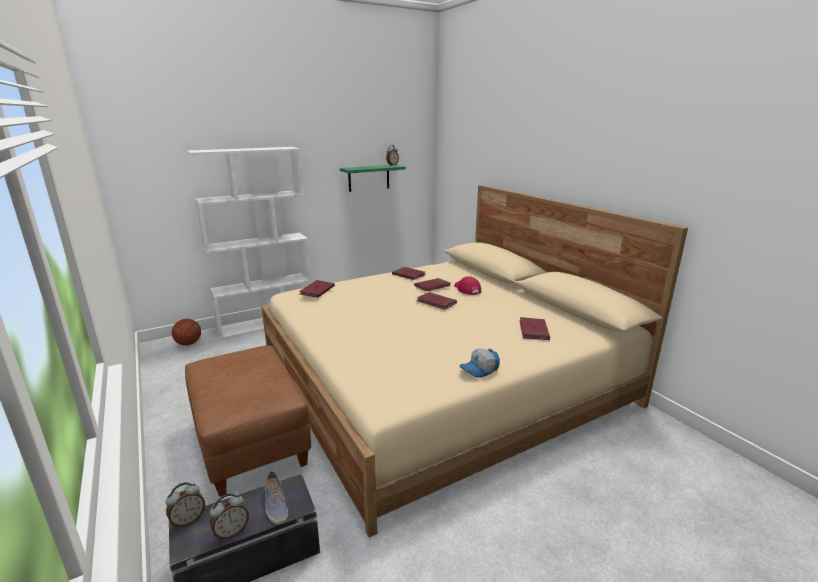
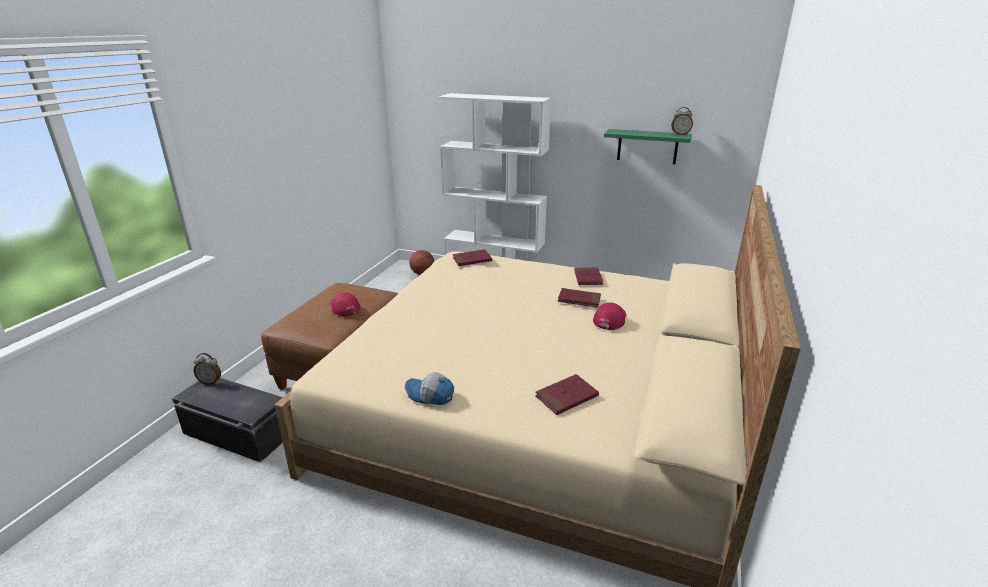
camera: 50 degrees right, 5 degrees up
(231, 532) = (210, 403): alarm clock -> none
(253, 372) = (344, 307): none -> red cap
(275, 504) = (245, 405): shoe -> none
(436, 302) = (542, 317): red book -> none

